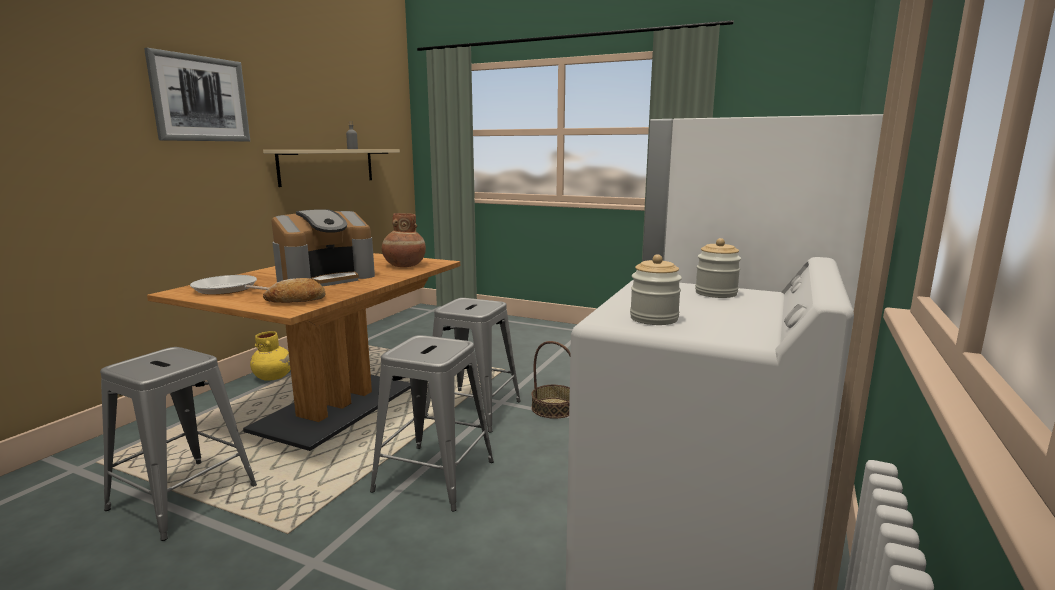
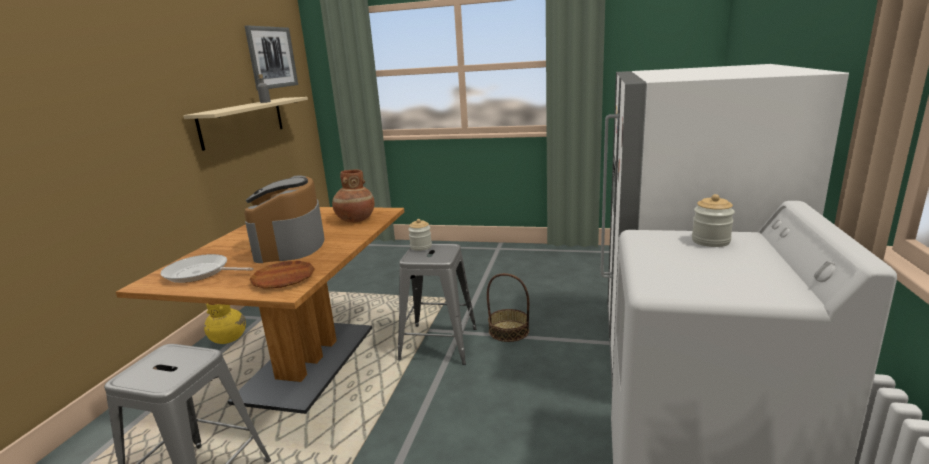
camera: 10 degrees left, 5 degrees up
(200, 99) = (117, 71): picture -> picture (272, 57)
(296, 301) = (283, 279): bread -> brown plate
(326, 278) = (290, 245): coffee machine -> coffee machine turned 135 degrees clockwise
(434, 475) = (435, 418): grey stool -> none
(654, 318) = (693, 282): jar -> jar (421, 247)

